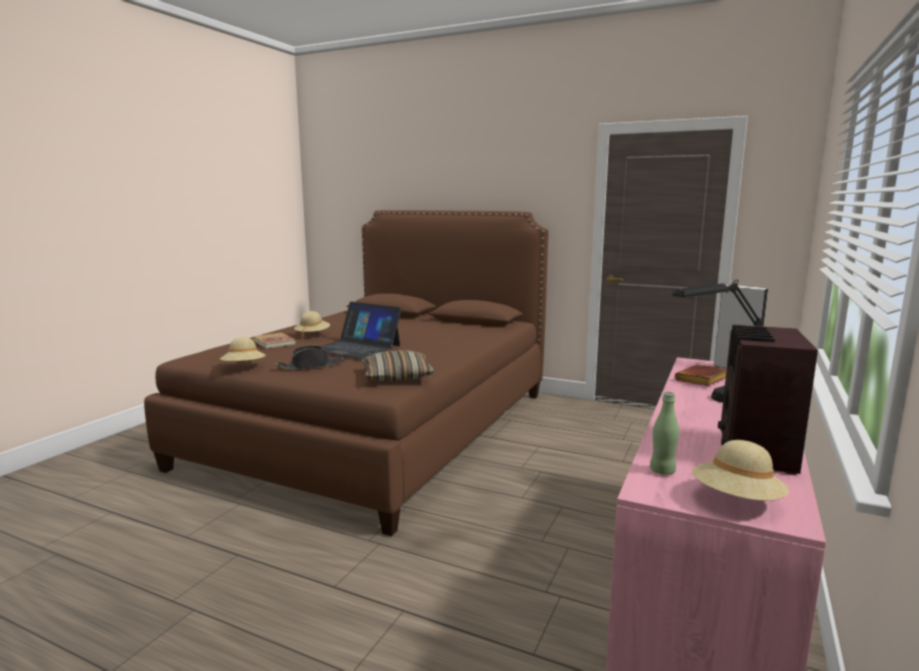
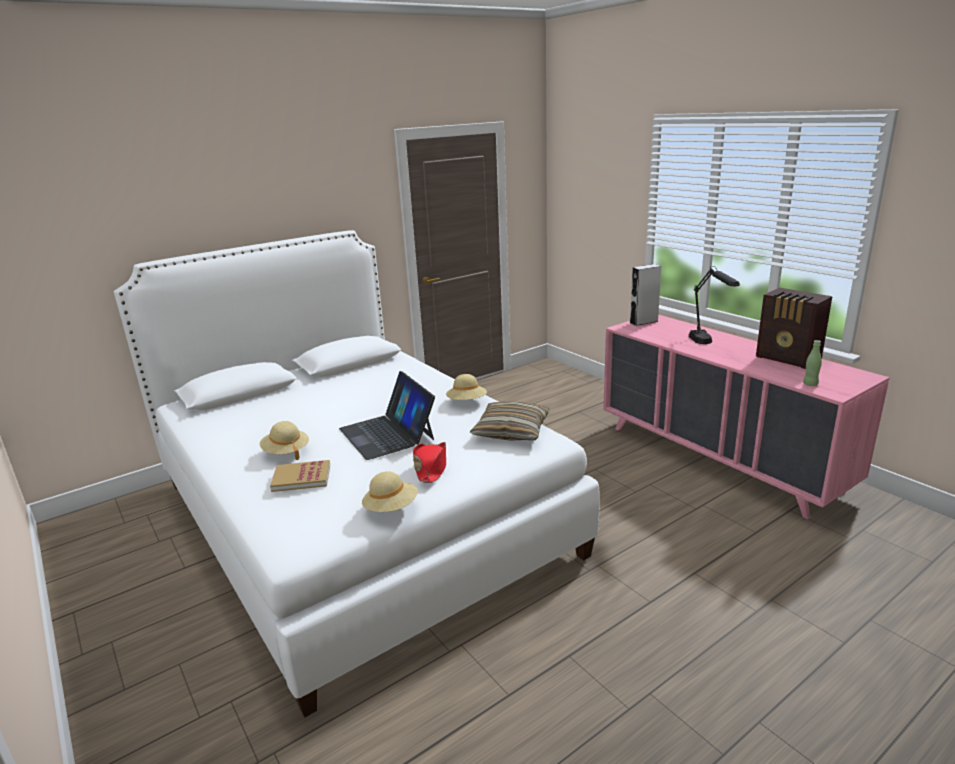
camera: 60 degrees left, 10 degrees up
(311, 366) = (431, 468): black hat -> red hat
(356, 347) = (387, 434): laptop -> laptop turned 90 degrees clockwise
(379, 427) = (357, 517): brown bed -> white bed
(702, 380) = (664, 336): brown book -> none
(737, 501) = (849, 379): beige hat -> beige hat (467, 402)

